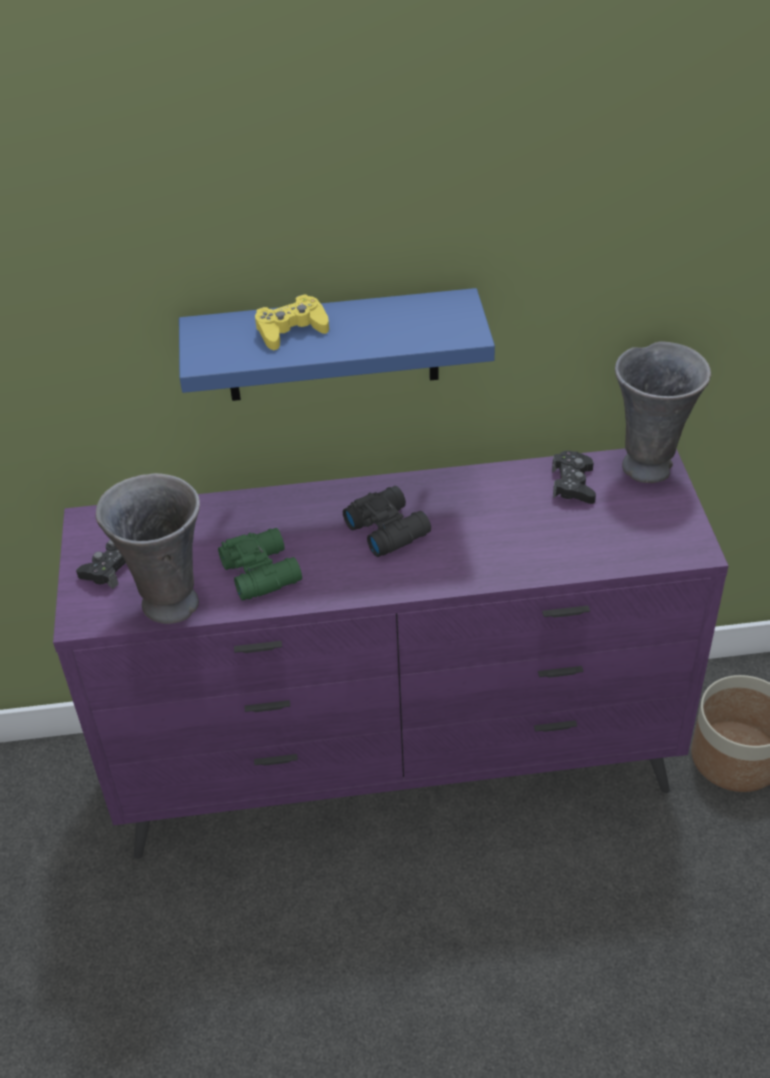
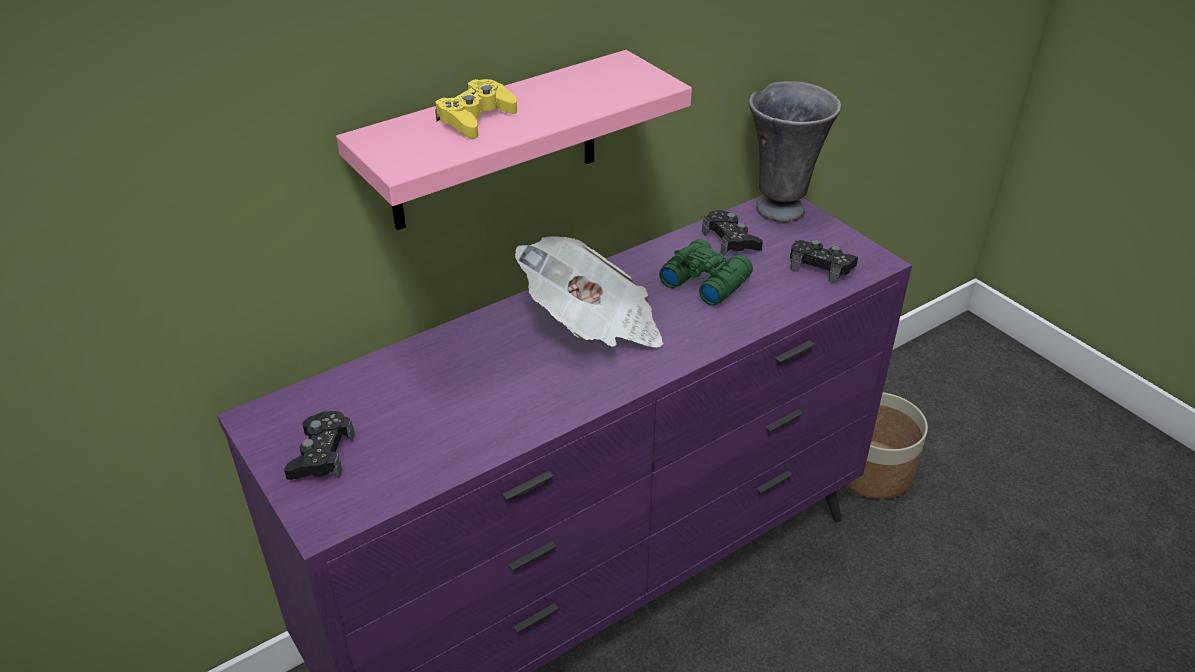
camera: 30 degrees left, 5 degrees down
(168, 603) = (416, 470): grey vase -> none
(262, 571) = (496, 404): green binoculars -> green binoculars (704, 280)
(332, 346) = (495, 142): blue shelf -> pink shelf
(387, 528) = (593, 325): black binoculars -> newspaper
(636, 538) = (821, 266): none -> black game controller

